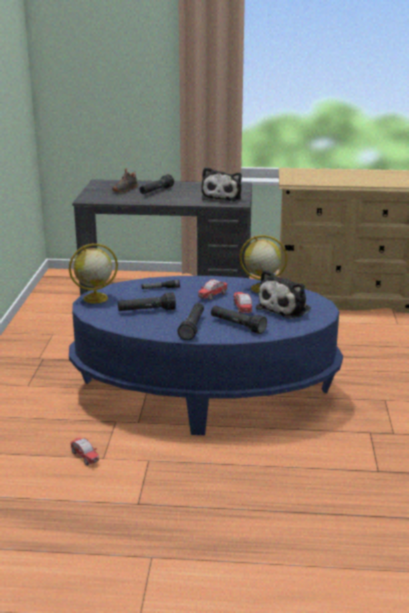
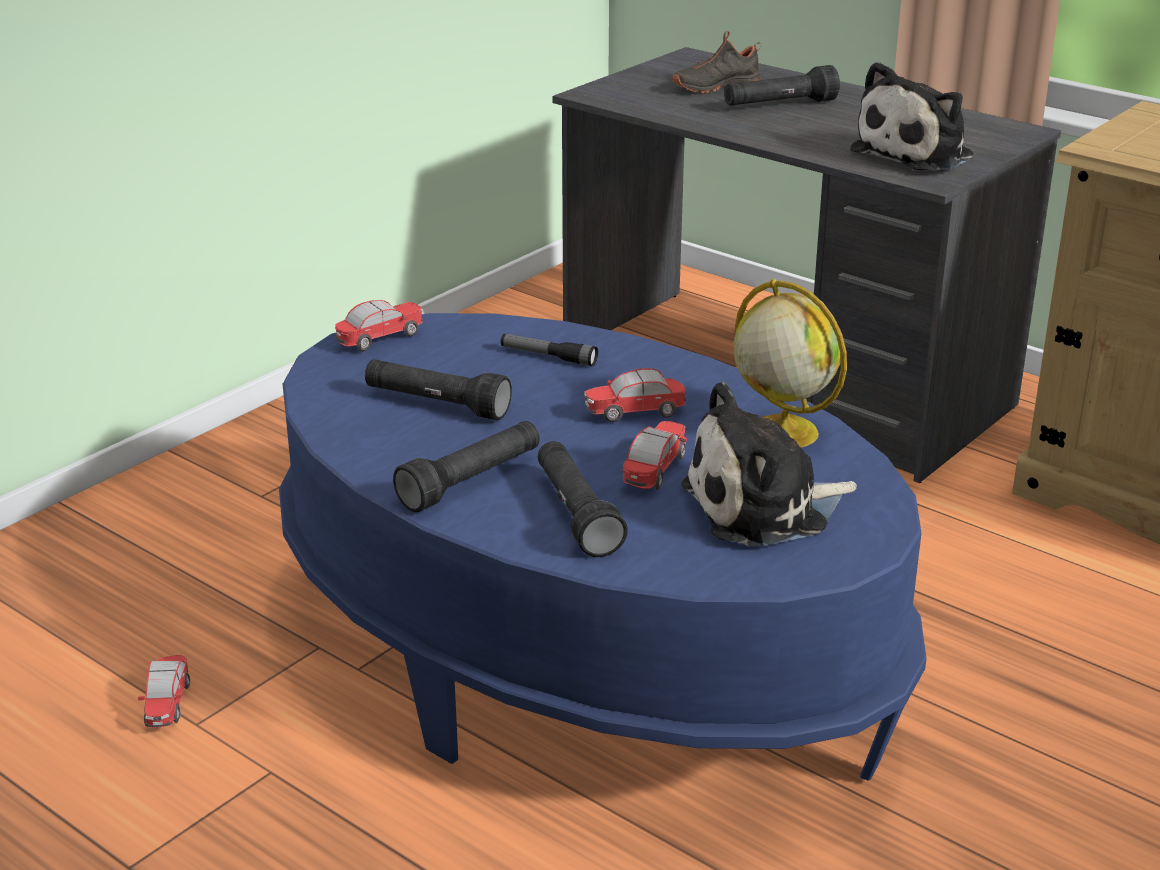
camera: 35 degrees right, 5 degrees up
(94, 298) = (379, 339): globe -> toy car

